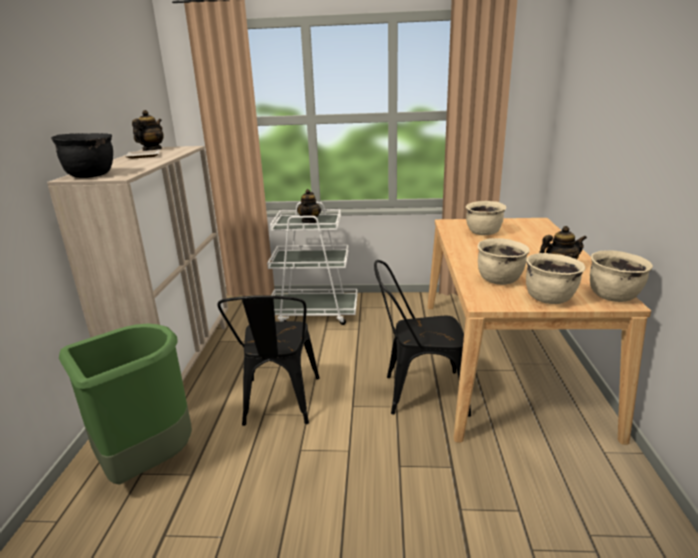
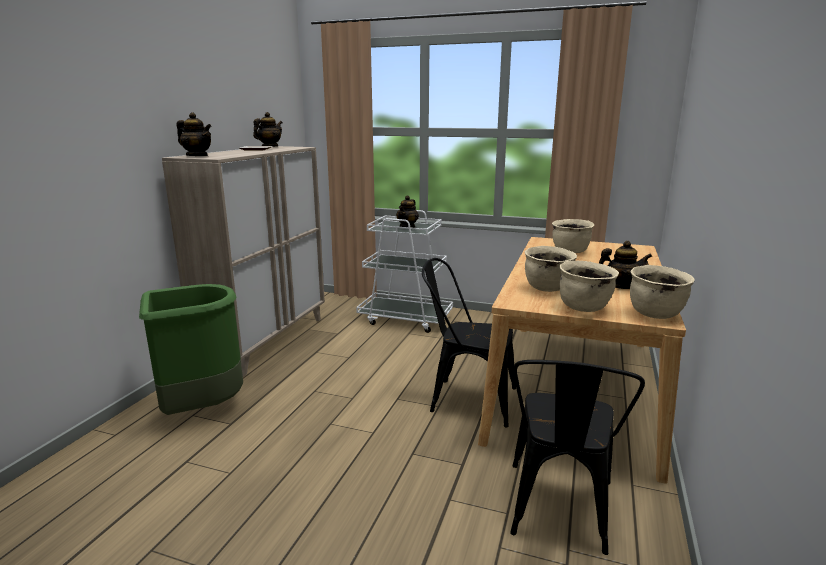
camera: 15 degrees right, 5 degrees down
(91, 175) = (197, 156): black cooking pot -> teapot
(279, 405) = (332, 386): black chair -> black chair (558, 513)

